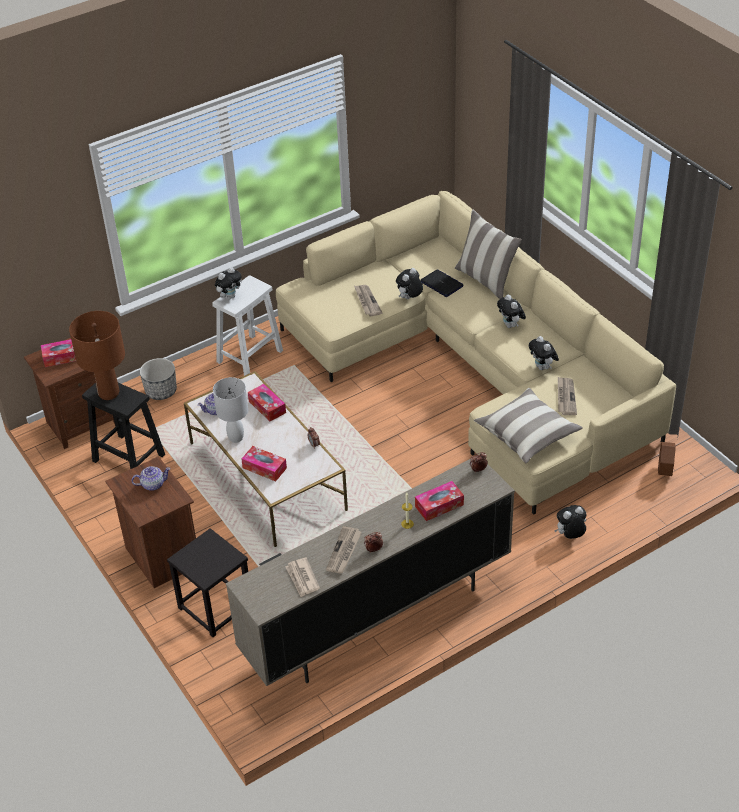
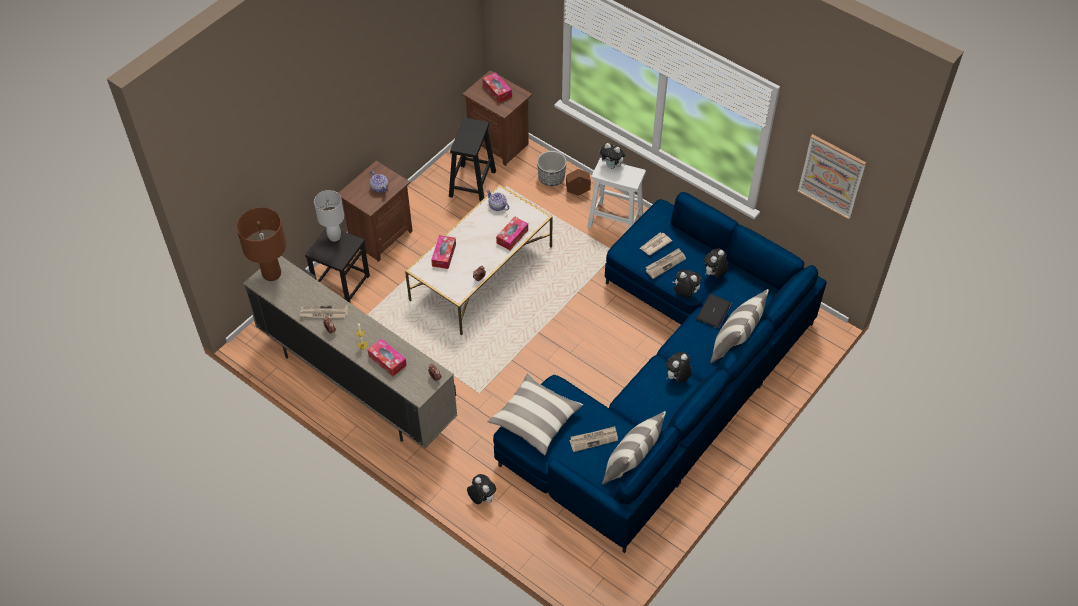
camera: 70 degrees right, 10 degrees up
(109, 393) = (470, 131): brown table lamp -> brown table lamp (272, 274)
(235, 438) = (470, 228): white table lamp -> white table lamp (334, 237)
(302, 578) = (291, 295): newspaper -> newspaper (655, 244)
(408, 100) = (831, 176): none -> picture
(474, 368) = (666, 381): beige sofa -> blue sofa
(543, 367) = (629, 414): plush toy -> plush toy (714, 274)
(603, 378) = (631, 465): none -> pillow
(664, 471) = (585, 559): brown planter -> brown planter (578, 191)

